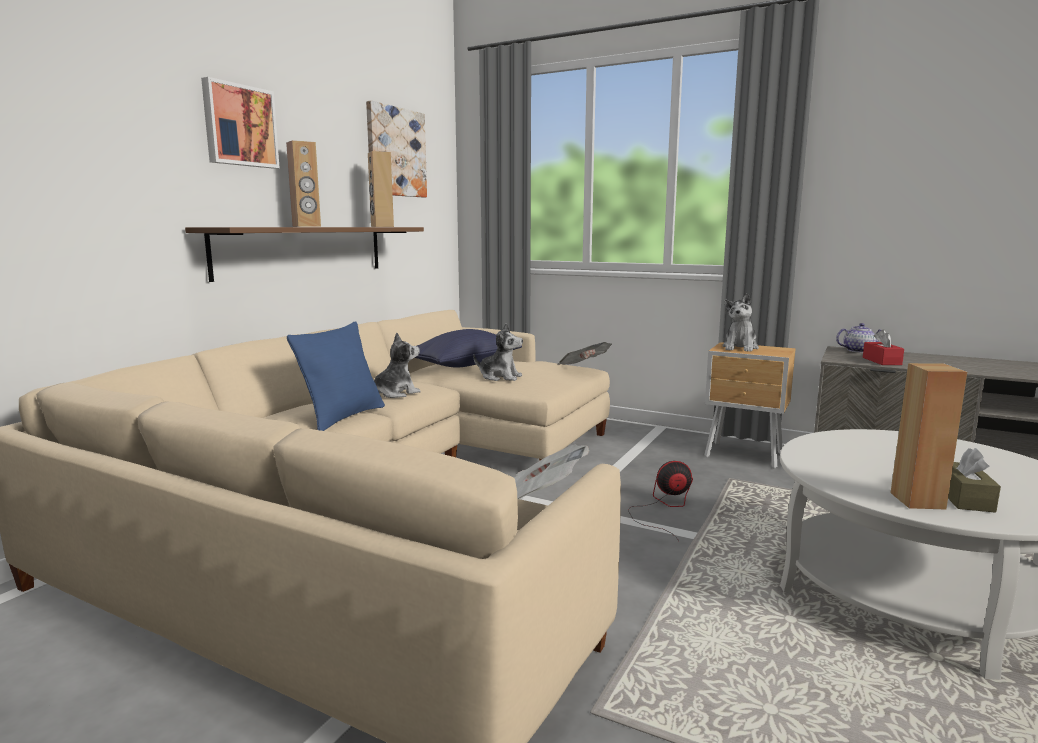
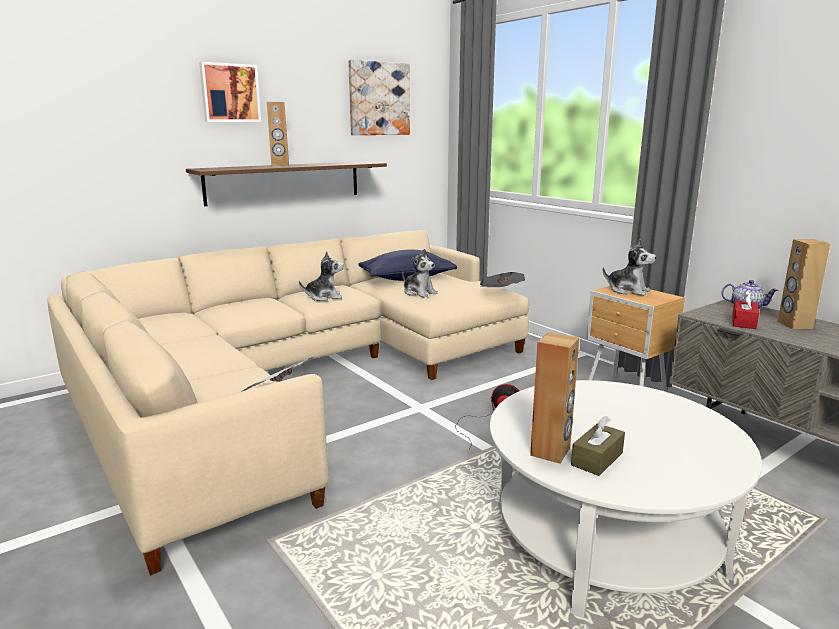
camera: 25 degrees right, 5 degrees up
(343, 417) = (268, 311): blue pillow -> none
(382, 226) = (351, 163): brown speaker -> brown speaker (794, 325)
(740, 348) = (628, 291): plush toy -> plush toy turned 105 degrees counterclockwise

